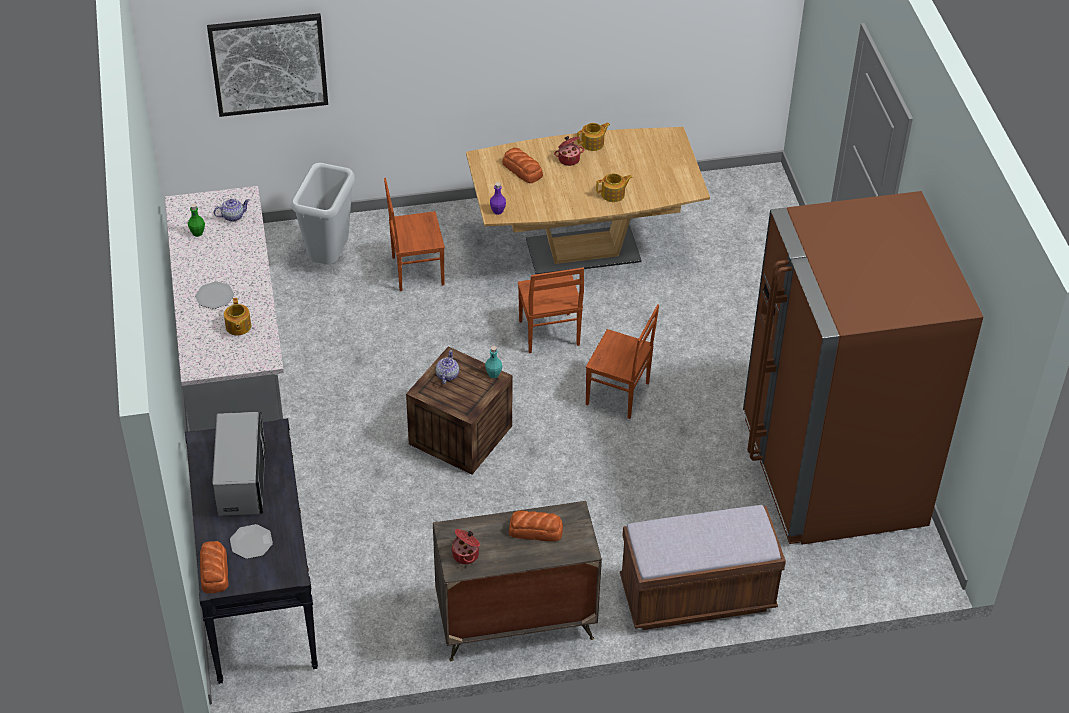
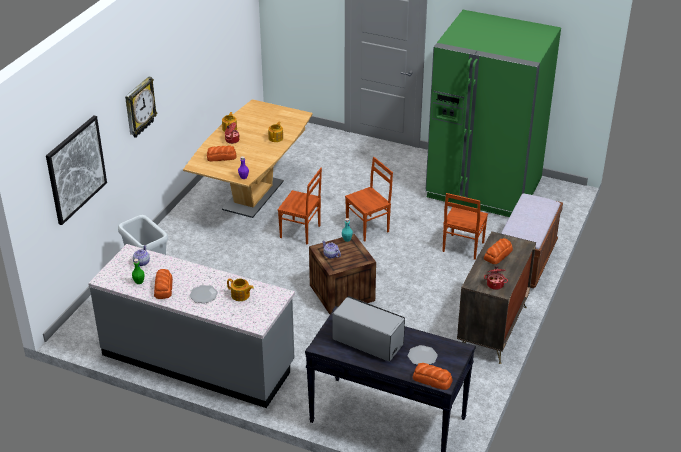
camera: 55 degrees left, 10 degrees down
(202, 257) = (163, 288): none -> bread
(416, 270) = (199, 257): brown chair -> brown chair (462, 247)
(430, 39) = (139, 107): none -> wall clock
(833, 472) = (484, 188): brown fridge -> green fridge

